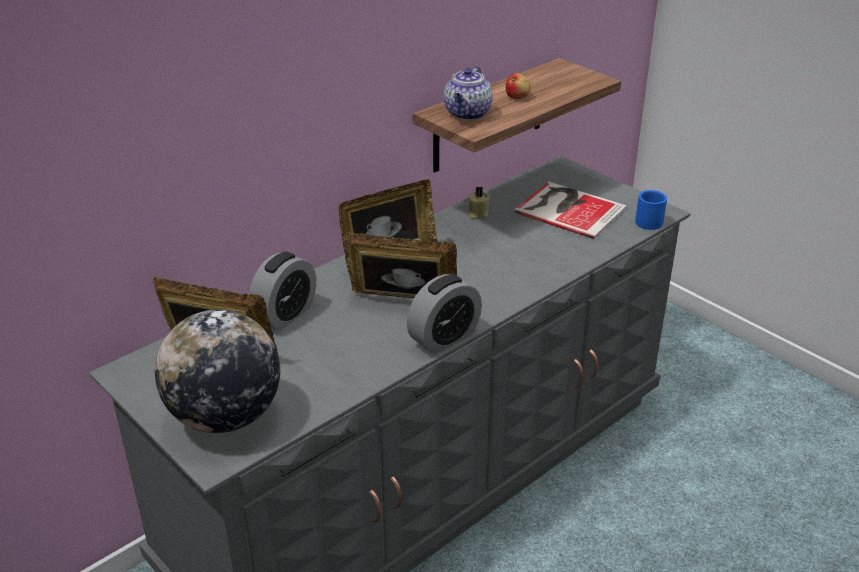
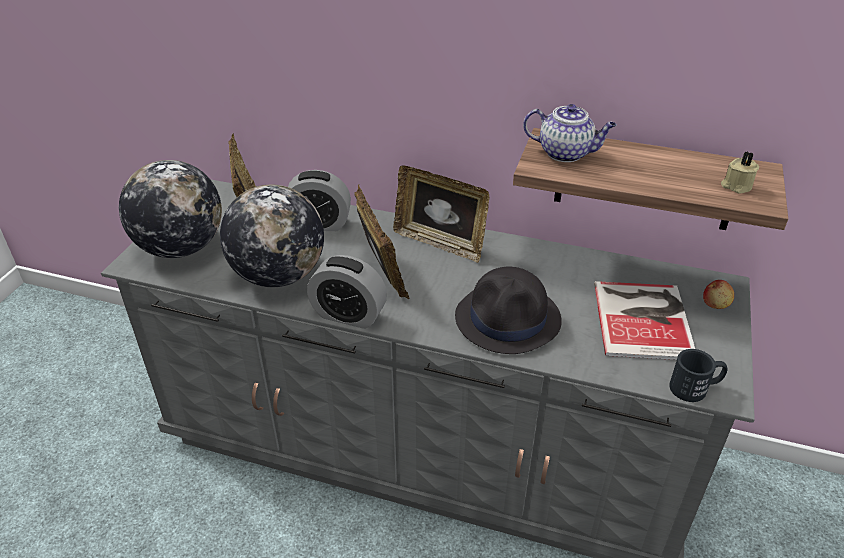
camera: 60 degrees right, 5 degrees up
(345, 362) = (278, 275): none -> globe
(467, 114) = (566, 153): teapot -> teapot turned 150 degrees counterclockwise
(477, 214) = (566, 263): beige candle -> beige candle (736, 186)
(517, 96) = (644, 167): apple -> apple (716, 304)
(520, 263) = (508, 319): none -> black hat
(650, 219) = (695, 387): blue mug -> black mug

